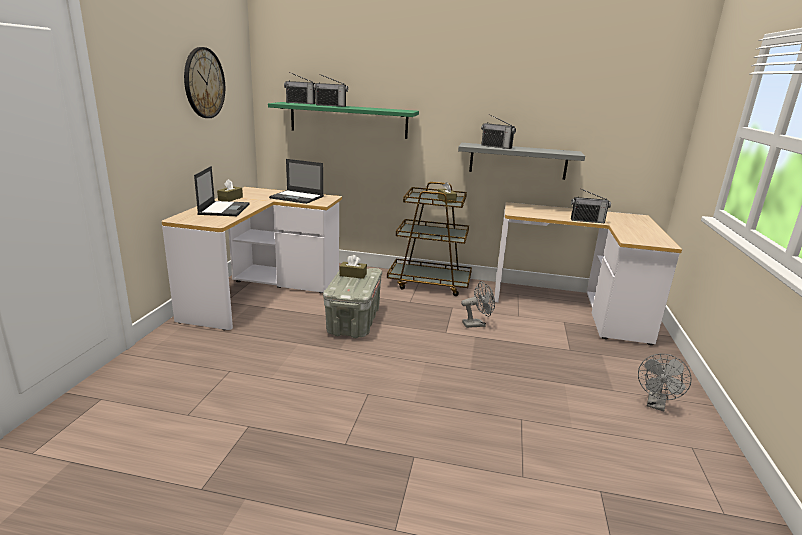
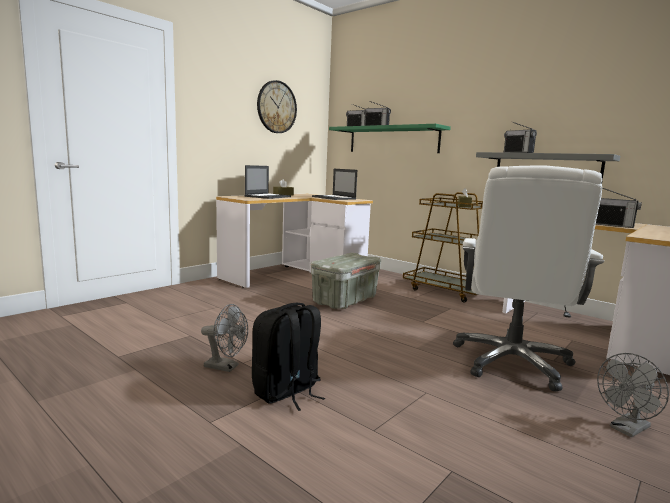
camera: 30 degrees right, 10 degrees down
(353, 275) = (350, 257): brown tissue box -> none
(422, 465) = (287, 392): none -> black backpack
(477, 324) = (462, 323): grey fan -> grey fan (226, 367)
(547, 362) = (512, 362): none -> white office chair

